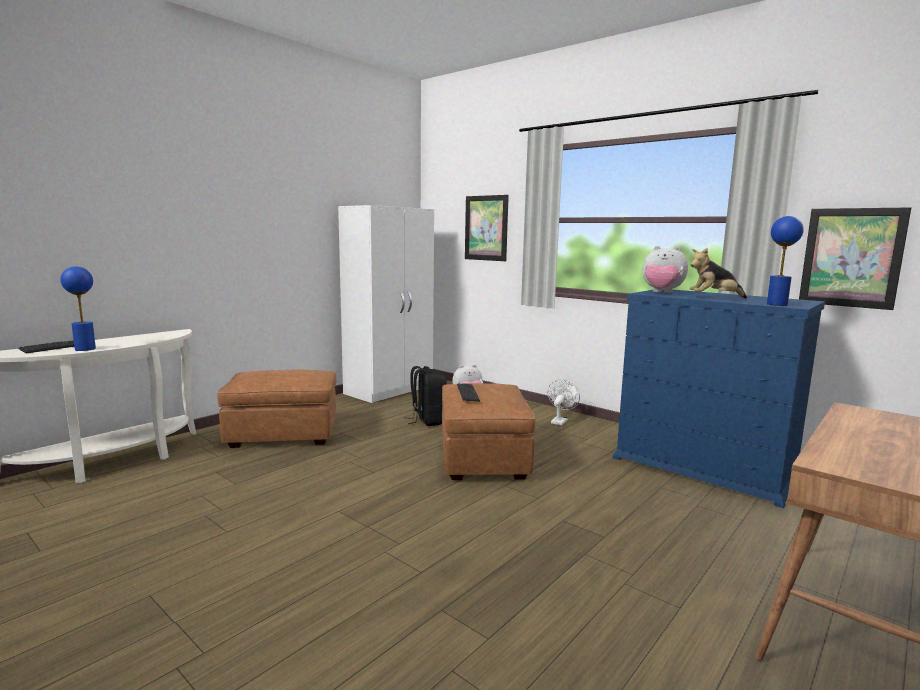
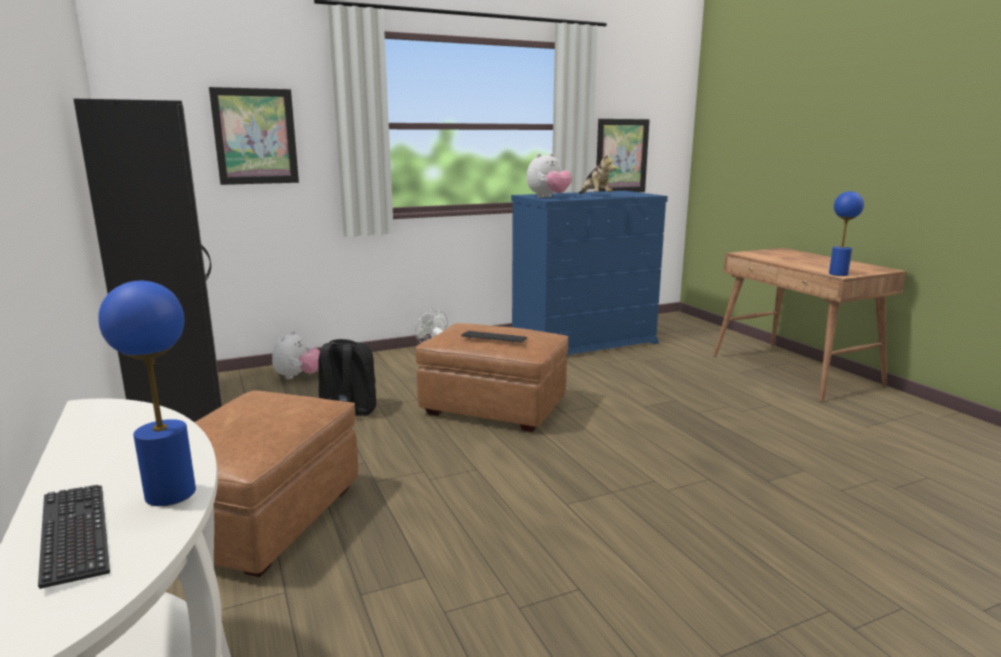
camera: 65 degrees left, 5 degrees up
(390, 390) = (182, 413): white wardrobe -> black wardrobe
(714, 298) = (595, 196): plush toy -> plush toy turned 45 degrees counterclockwise
(776, 304) = (640, 195): blue table lamp -> blue table lamp (838, 274)

